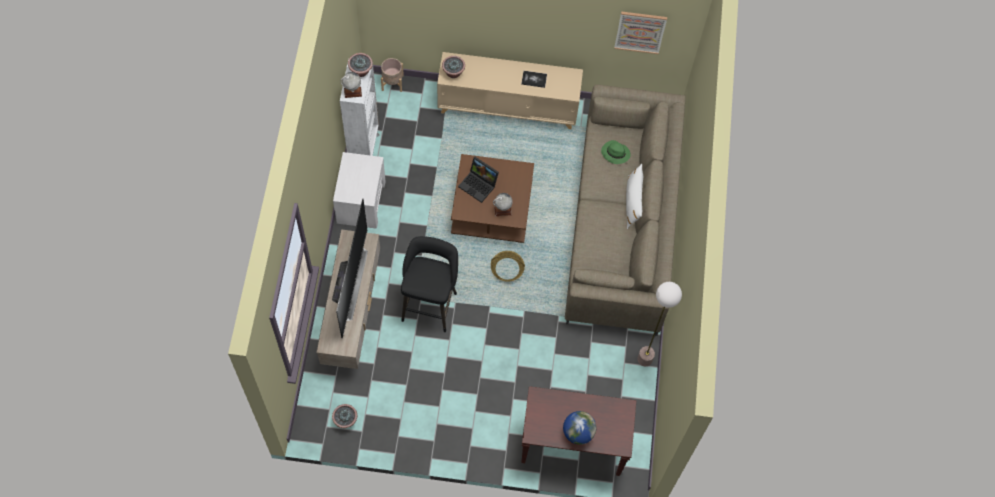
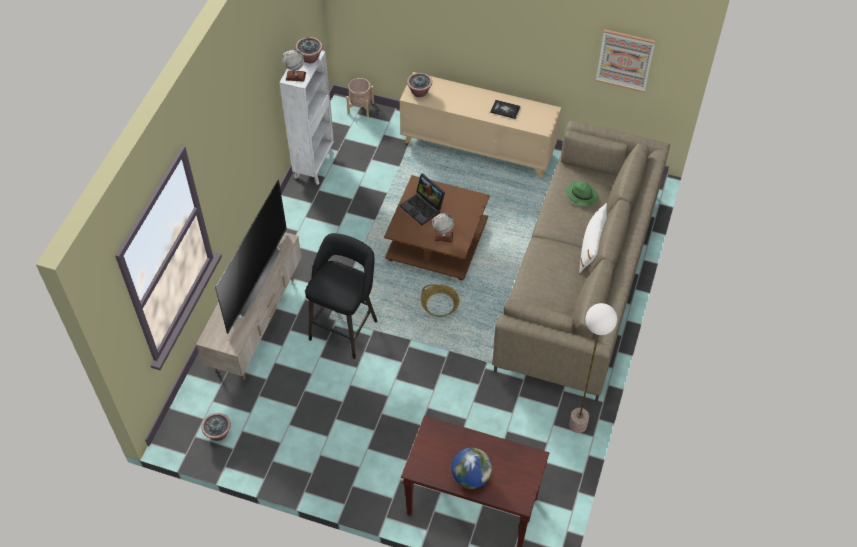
camera: 15 degrees right, 10 degrees down
(361, 201) = (297, 214): white nightstand -> none

